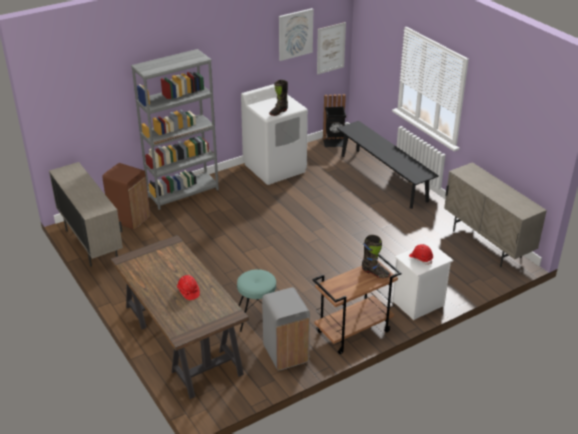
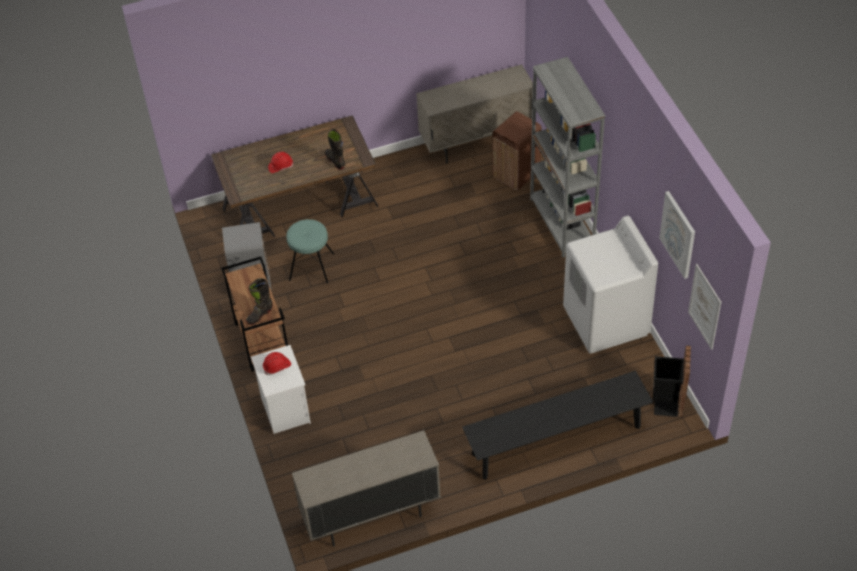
camera: 105 degrees right, 15 degrees up
(278, 112) = (587, 257): black boot -> black boot (335, 161)

